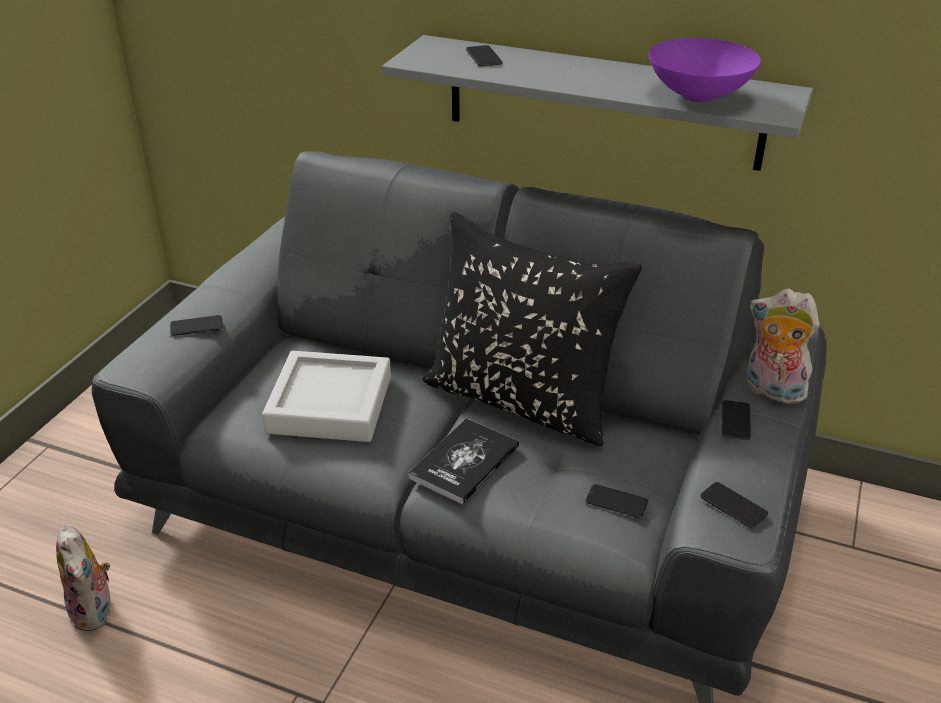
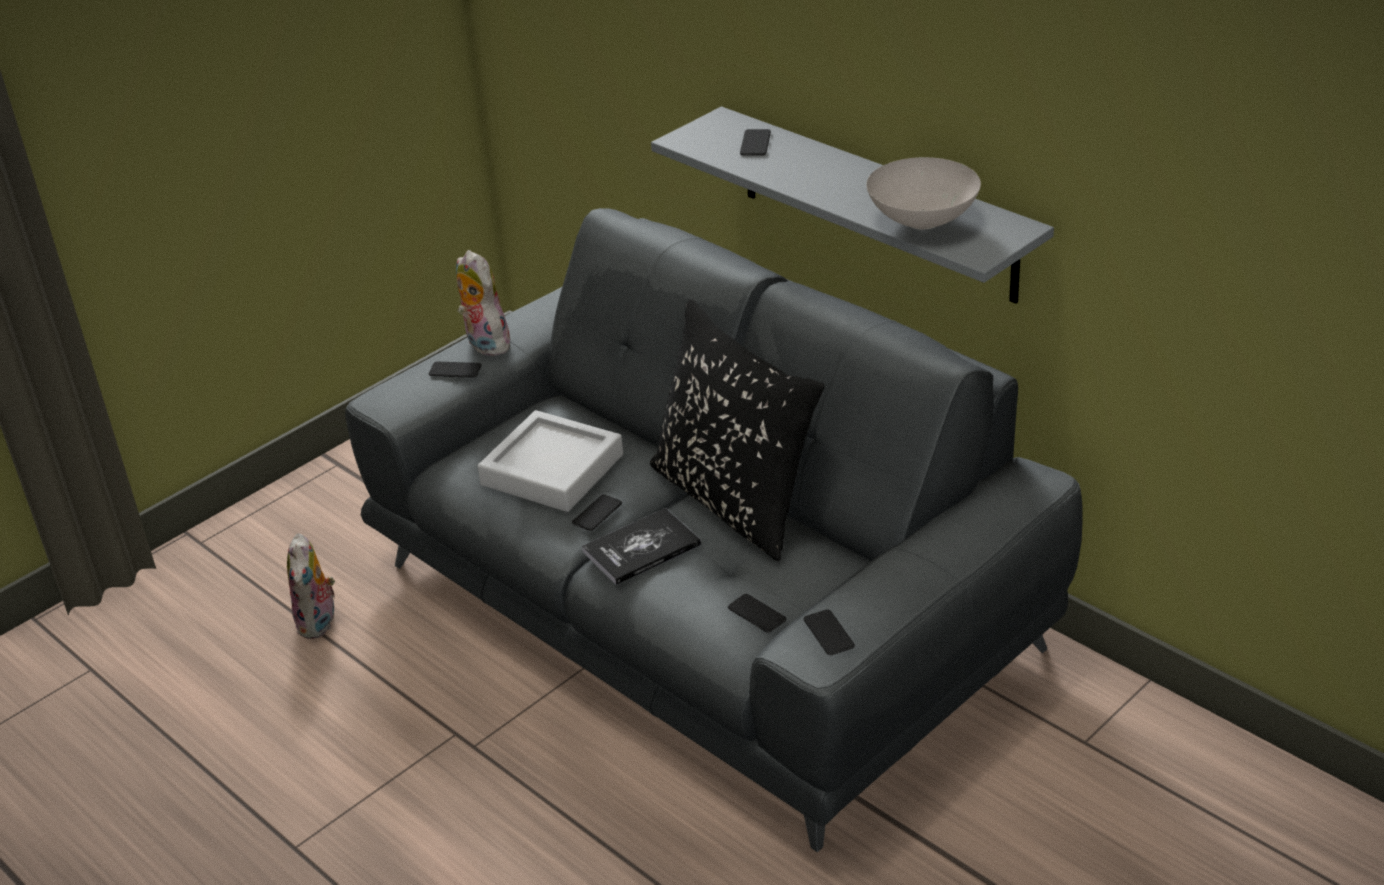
camera: 25 degrees right, 0 degrees up
(697, 96) = (920, 221): purple bowl -> white bowl
(735, 421) = (896, 560): phone -> phone (597, 513)
(771, 391) = (958, 539): plush toy -> plush toy (484, 344)

